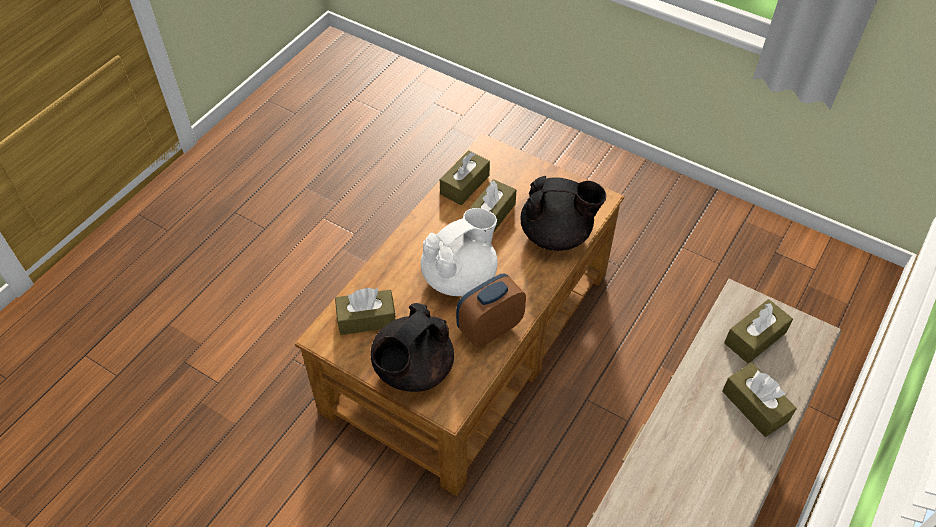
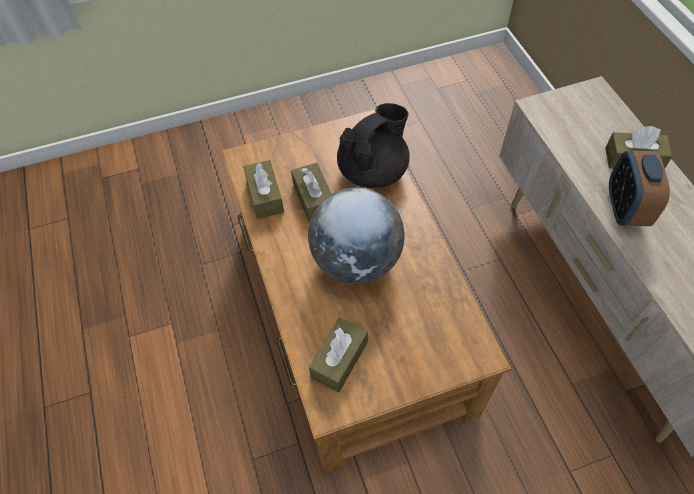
camera: 50 degrees left, 5 degrees up
(412, 369) = (422, 357): black teapot -> none
(460, 276) = (356, 260): white teapot -> globe
(490, 328) = (426, 274): alarm clock -> alarm clock (624, 208)
(755, 338) = (577, 121): brown tissue box -> none

